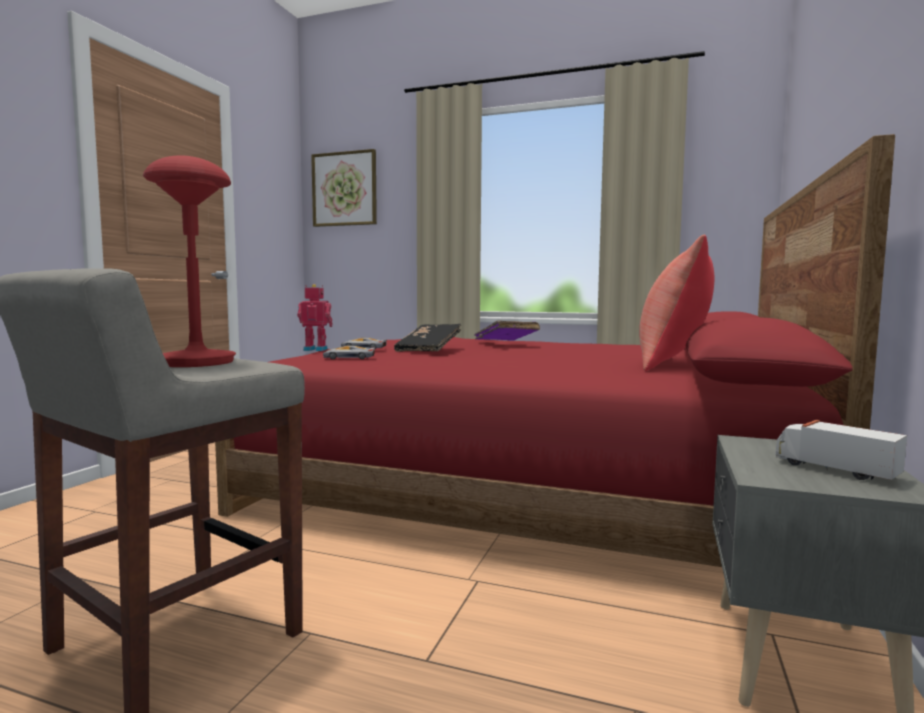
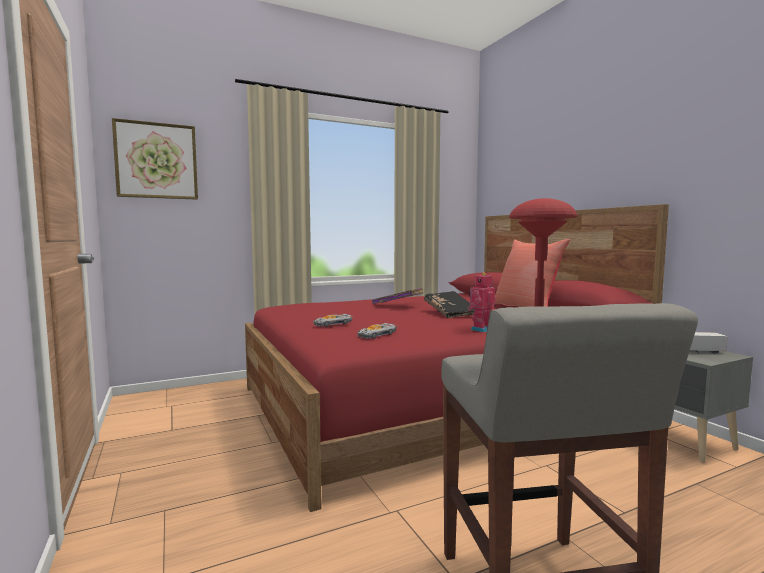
camera: 45 degrees left, 0 degrees up
(316, 349) = (311, 332): toy robot -> toy robot (481, 329)
(429, 349) = (372, 317): black book -> black book (450, 313)

